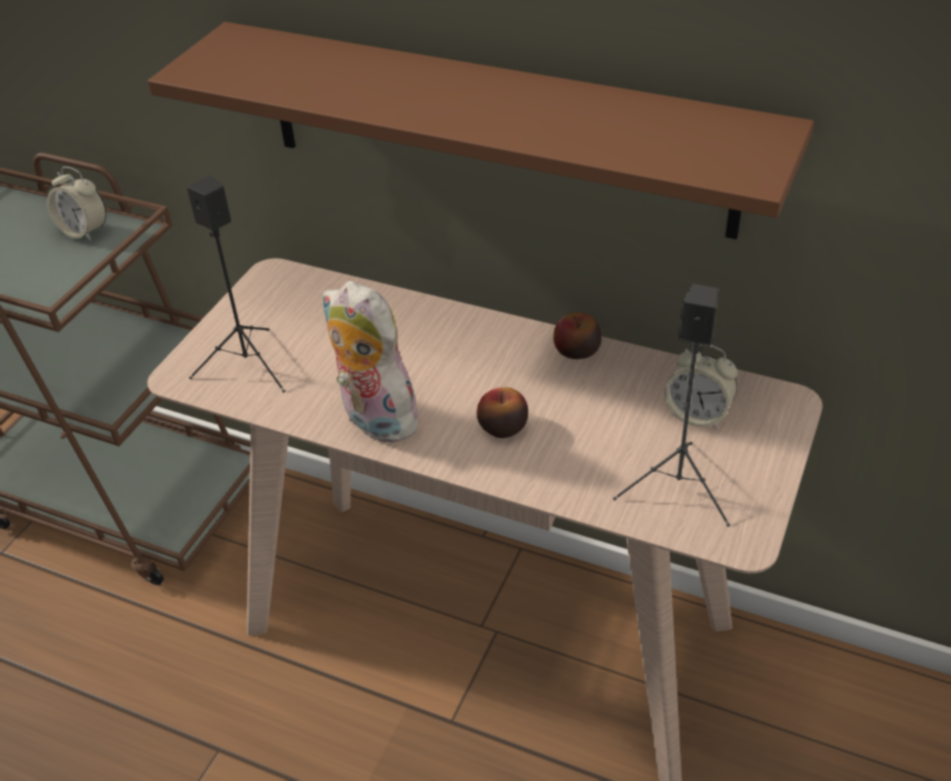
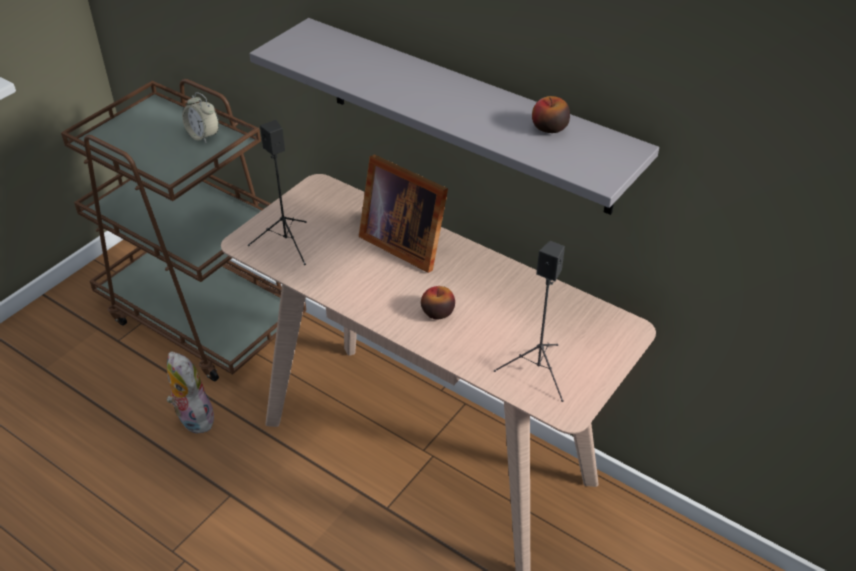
camera: 10 degrees right, 0 degrees up
(373, 419) = (356, 292): plush toy -> plush toy (192, 418)
(421, 334) = (404, 242): none -> picture frame
(494, 129) = (466, 115): brown shelf -> grey shelf
(576, 350) = (502, 270): apple -> apple (549, 127)
(697, 415) = (568, 327): alarm clock -> none

